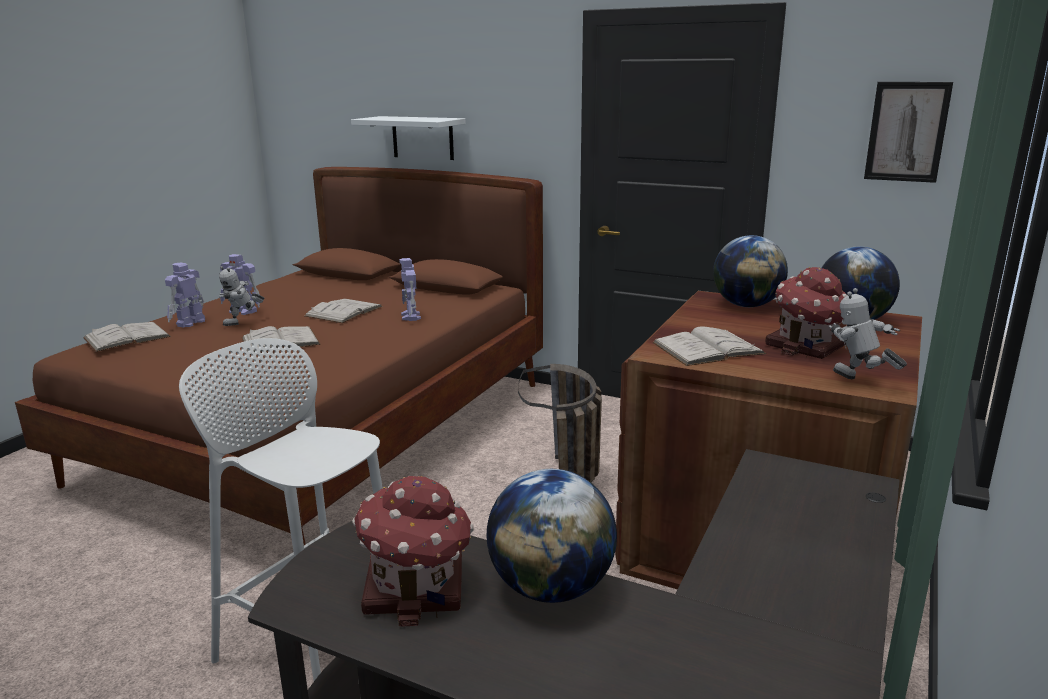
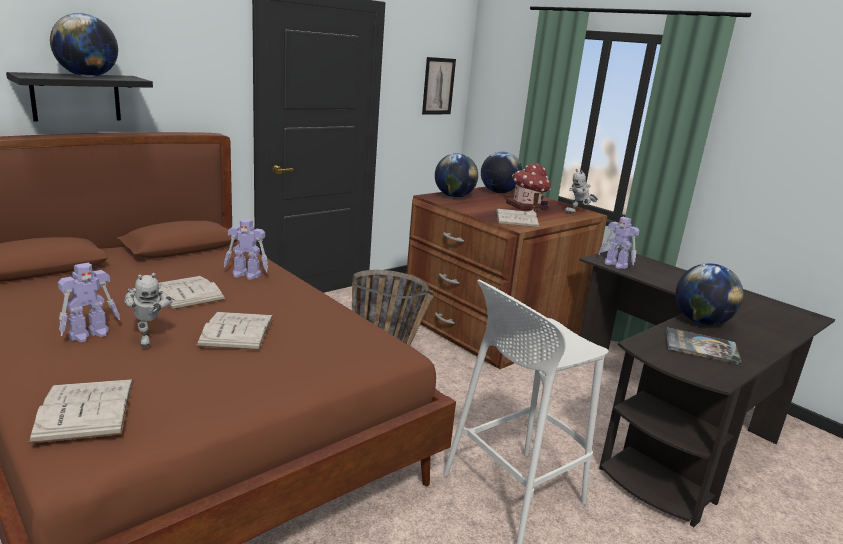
camera: 70 degrees left, 0 degrees up
(190, 323) = (84, 367): toy robot -> toy robot (616, 265)
(410, 118) = (88, 76): none -> globe
(417, 587) = (701, 347): toy house -> book
(422, 138) = (76, 97): white shelf -> black shelf

